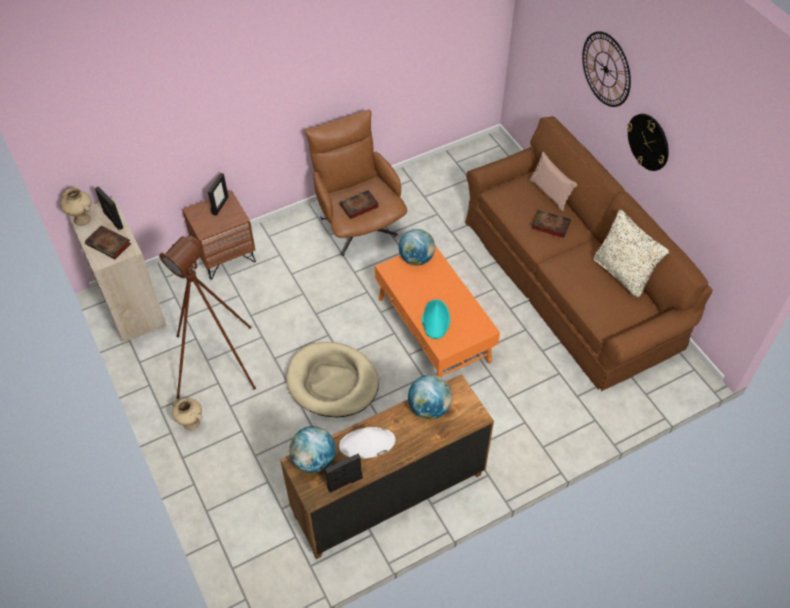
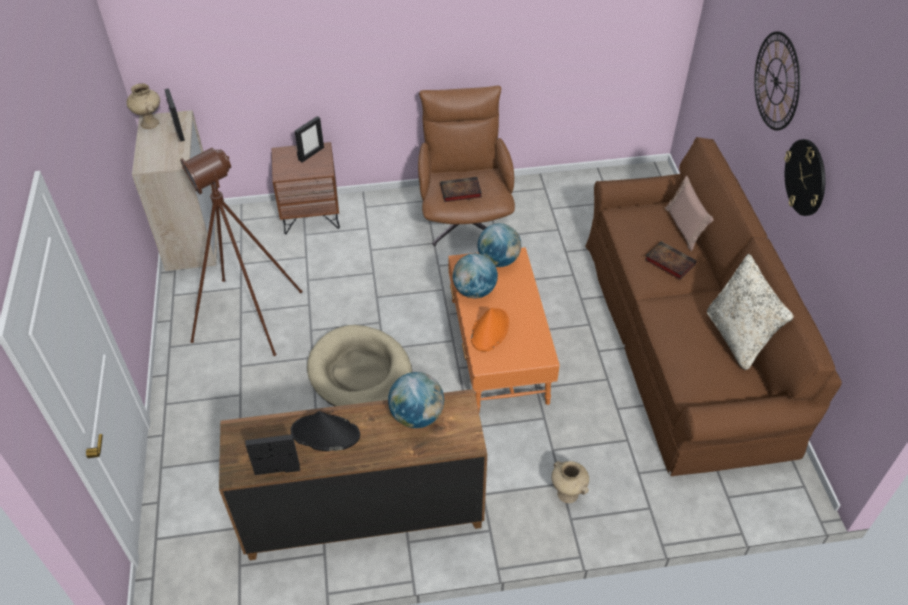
camera: 20 degrees right, 5 degrees down
(109, 244) = (162, 152): book -> none
(190, 423) = (191, 371): beige vase -> beige vase (566, 494)
(314, 460) = (256, 433): globe -> globe (474, 291)
(367, 443) = (325, 433): white hat -> black hat
(435, 319) = (490, 330): turquoise hat -> orange hat

